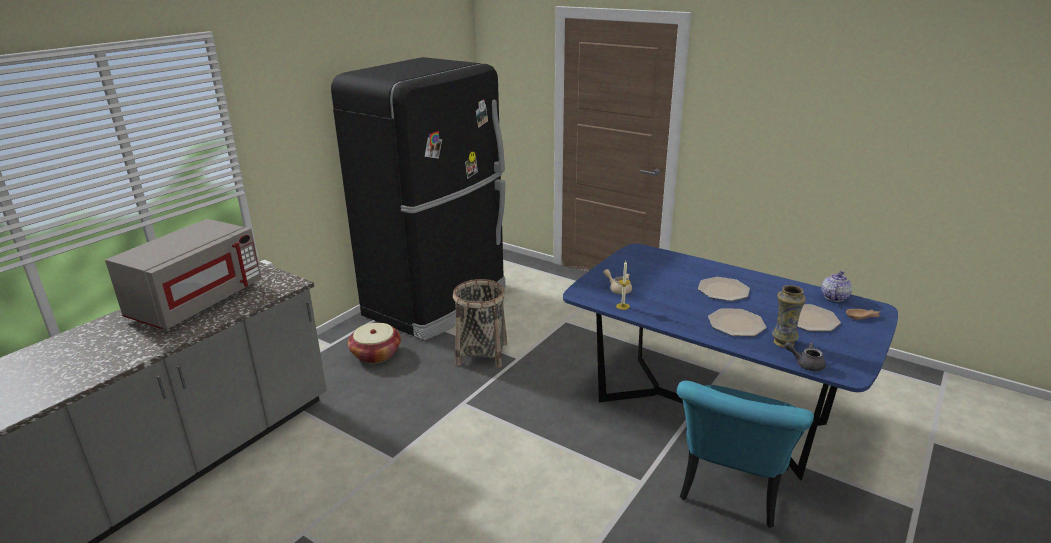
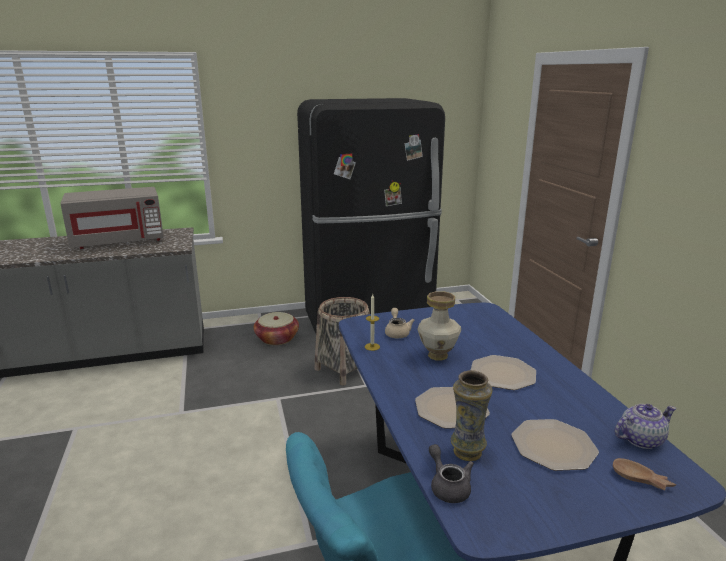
camera: 40 degrees right, 5 degrees down
(671, 294) = (438, 355): none -> vase

